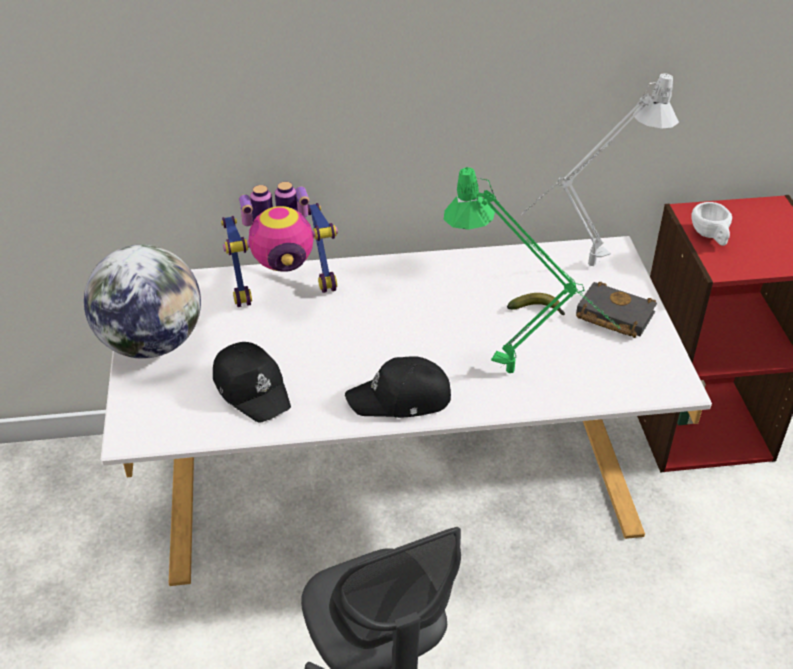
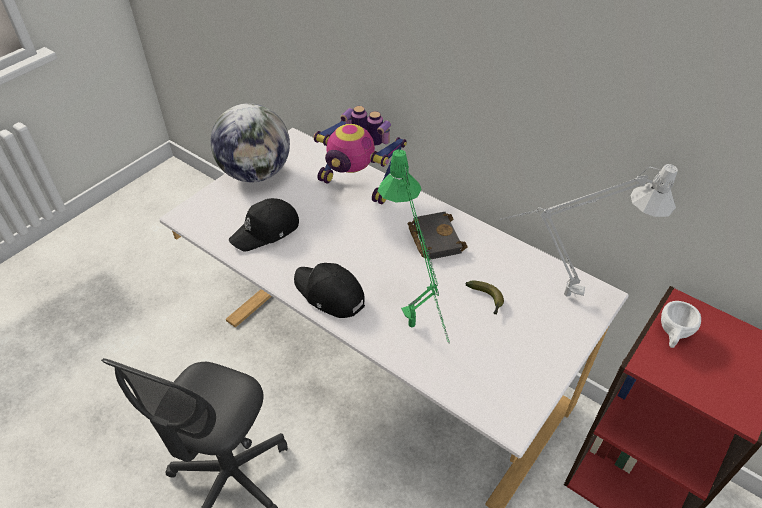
camera: 45 degrees right, 5 degrees up
(252, 389) = (266, 231): black cap -> black cap turned 45 degrees clockwise
(612, 315) = (533, 339): black book -> black book (433, 238)

